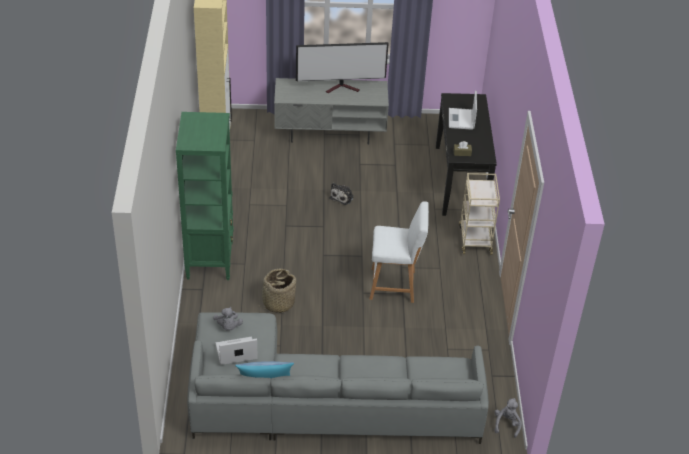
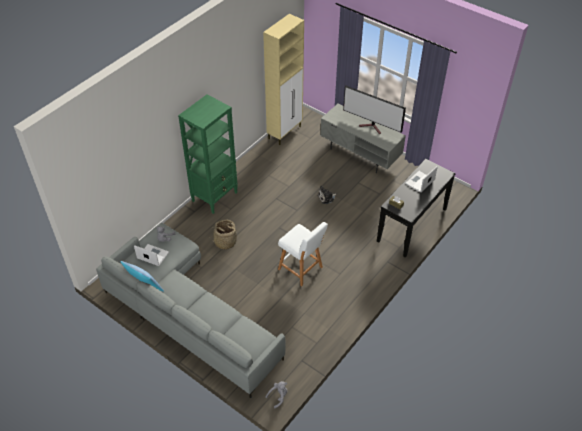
camera: 40 degrees right, 5 degrees up
(475, 239) = (381, 268): beige cart -> none

